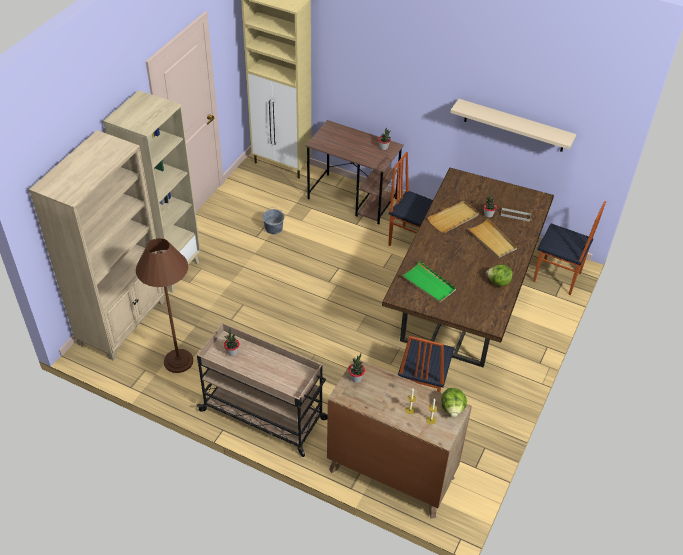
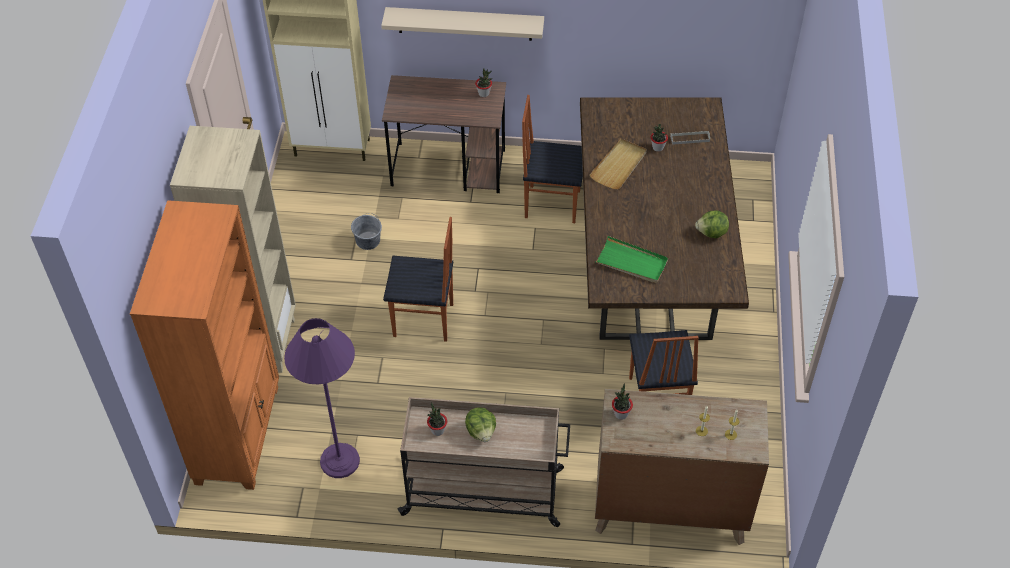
camera: 20 degrees left, 5 degrees up
(123, 322) = (239, 434): beige bookcase -> orange bookcase
(178, 361) = (339, 461): brown floor lamp -> purple floor lamp
(452, 409) = (748, 412): lettuce -> lettuce (481, 431)
(491, 240) = (678, 180): beige tray -> none
(514, 125) = (655, 25): beige shelf -> beige shelf (465, 23)
(557, 278) = (745, 196): chair -> chair (424, 321)

